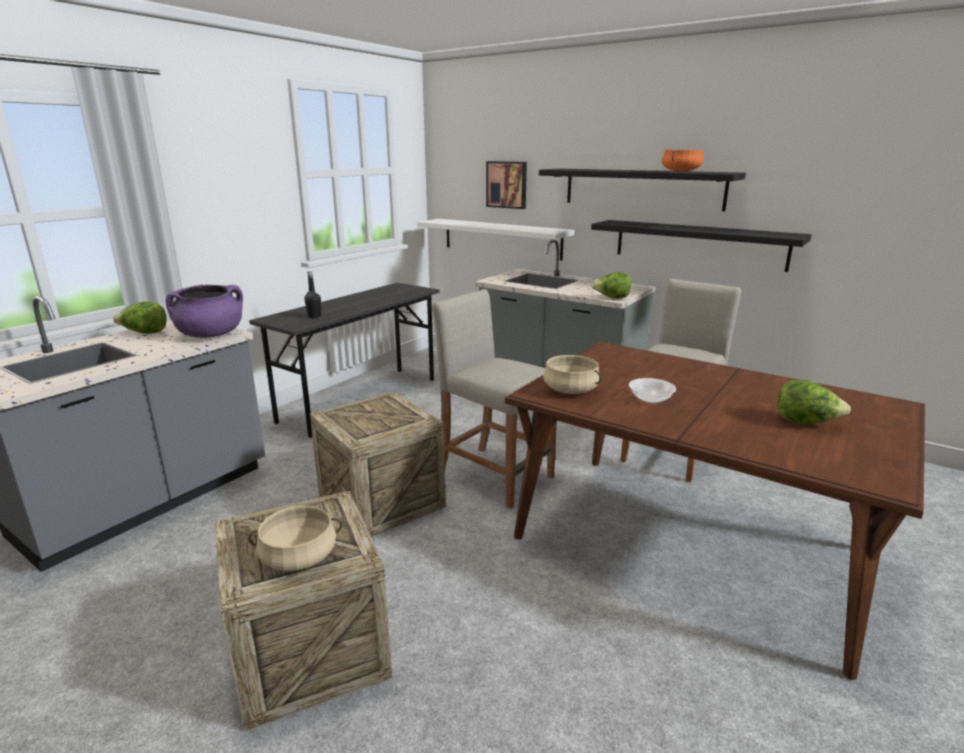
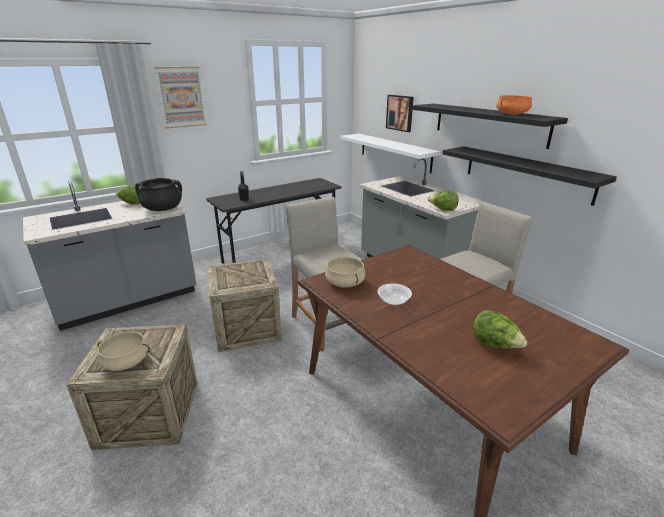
camera: 20 degrees right, 5 degrees up
(201, 162) = (181, 97): none -> picture
(211, 335) = (163, 209): purple cooking pot -> black cooking pot

